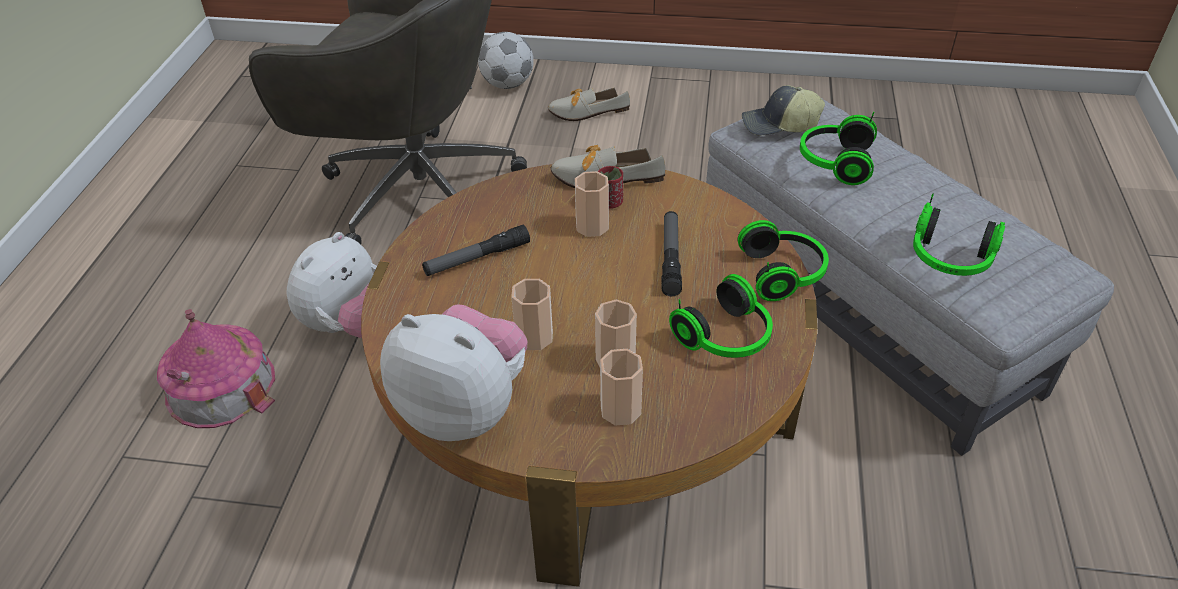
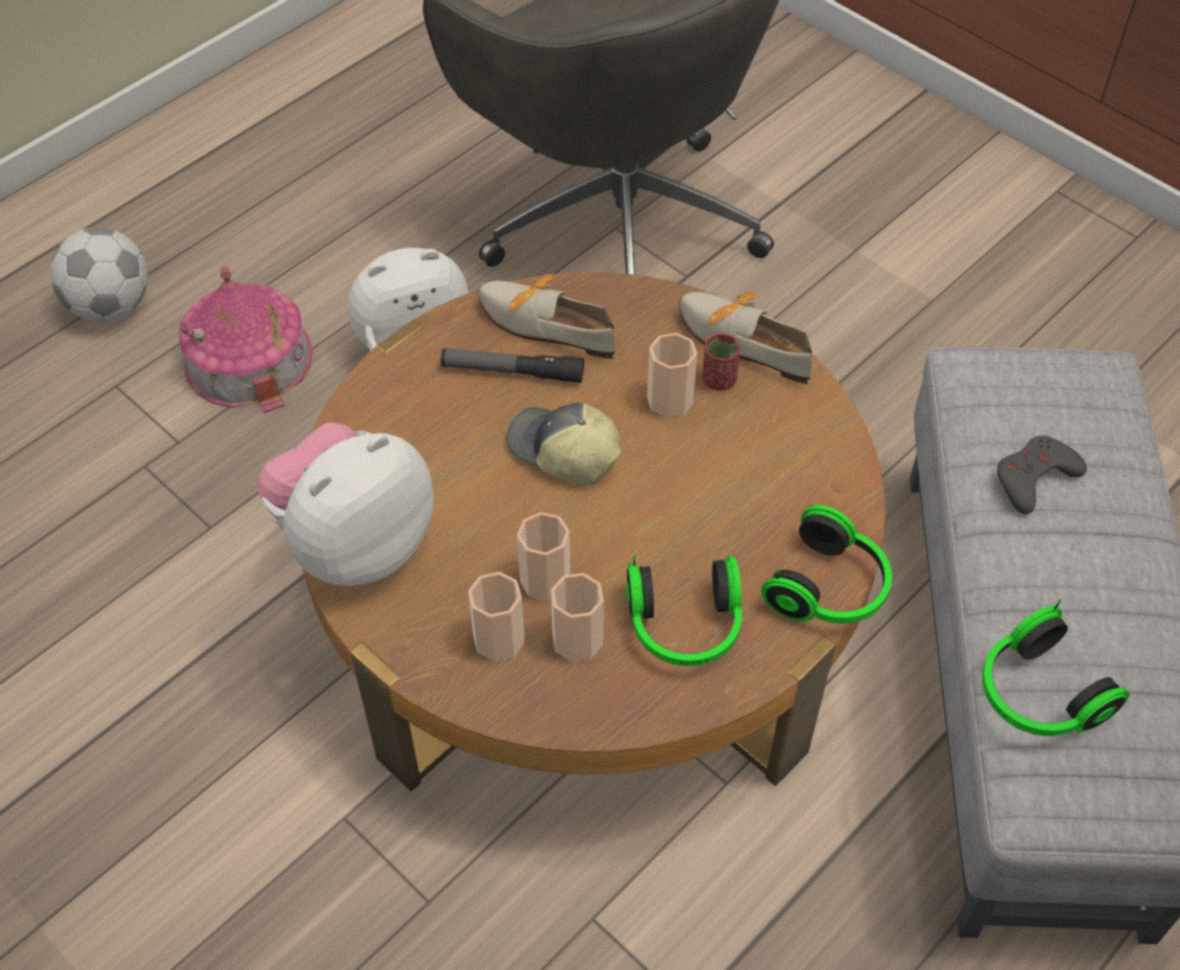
camera: 35 degrees right, 10 degrees up
(464, 409) = (354, 543): plush toy -> plush toy turned 105 degrees counterclockwise
(507, 84) = (852, 112): football -> football (111, 305)
(534, 337) = (488, 503): cup -> cup (577, 640)
(583, 112) = (915, 203): shoe -> shoe (541, 323)
(670, 258) = (719, 492): flashlight -> none
(779, 125) = (1021, 385): cap -> cap (562, 452)
(834, 162) = (1034, 478): headphones -> grey game controller

